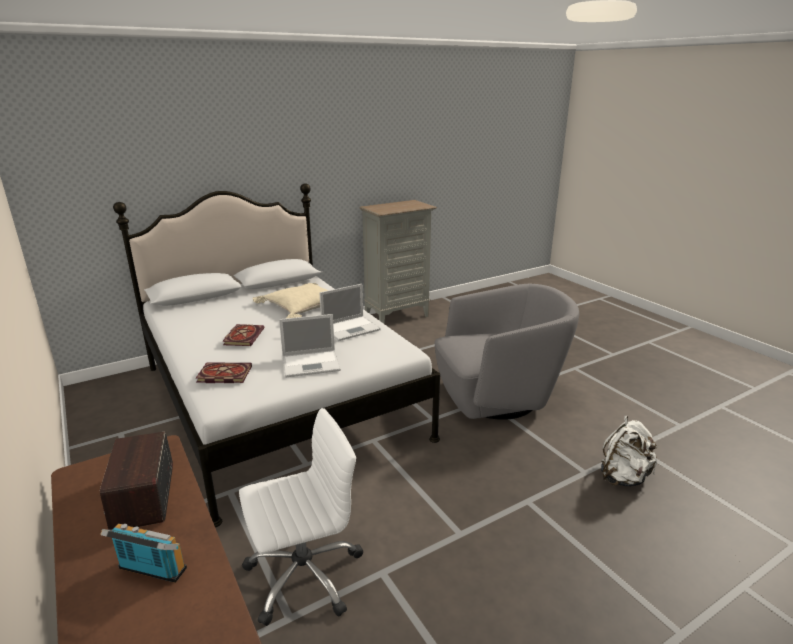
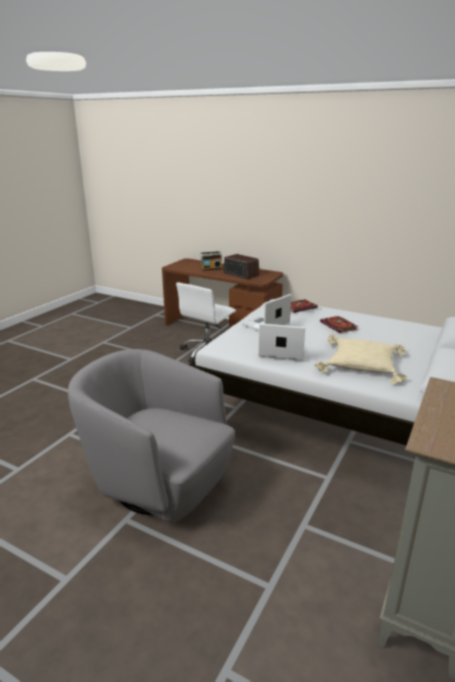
camera: 150 degrees right, 0 degrees up
(351, 328) = (281, 351): laptop -> laptop turned 75 degrees clockwise
(498, 397) = (158, 482): grey armchair -> grey armchair turned 75 degrees clockwise
(623, 477) = (38, 439): white backpack -> none

